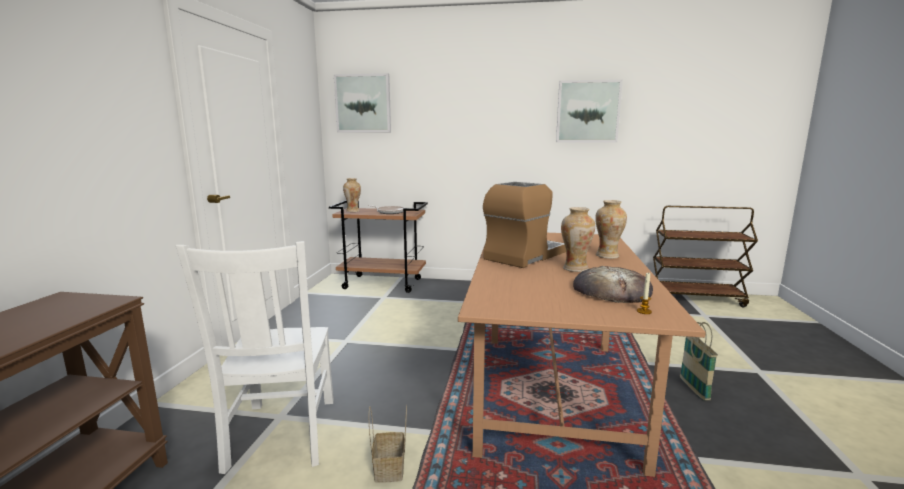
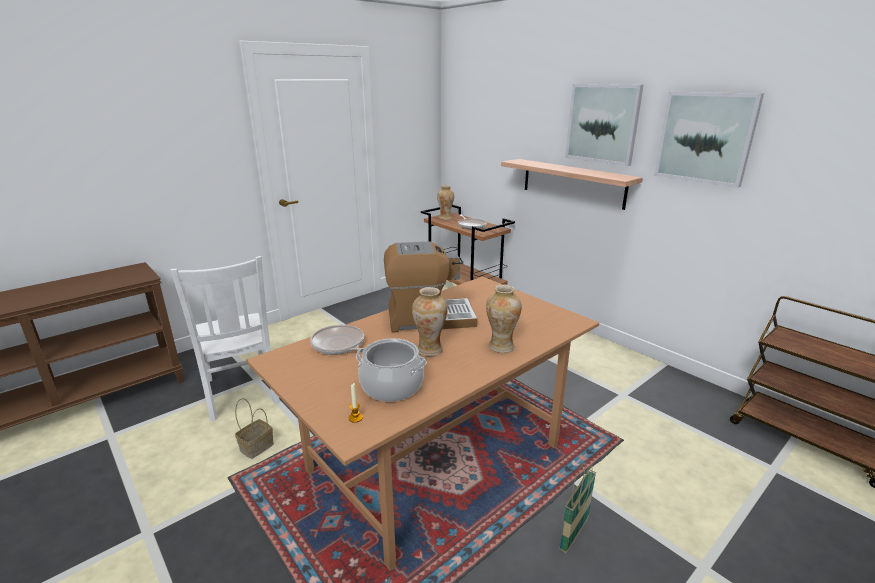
camera: 40 degrees right, 10 degrees up
(281, 436) = (241, 393): white chair -> white chair turned 60 degrees counterclockwise
(363, 103) = (472, 108): picture -> picture (602, 123)
(483, 159) = (572, 183): none -> shelf
(509, 284) = (339, 345): none -> frying pan
(611, 290) = (392, 386): bread -> cooking pot

